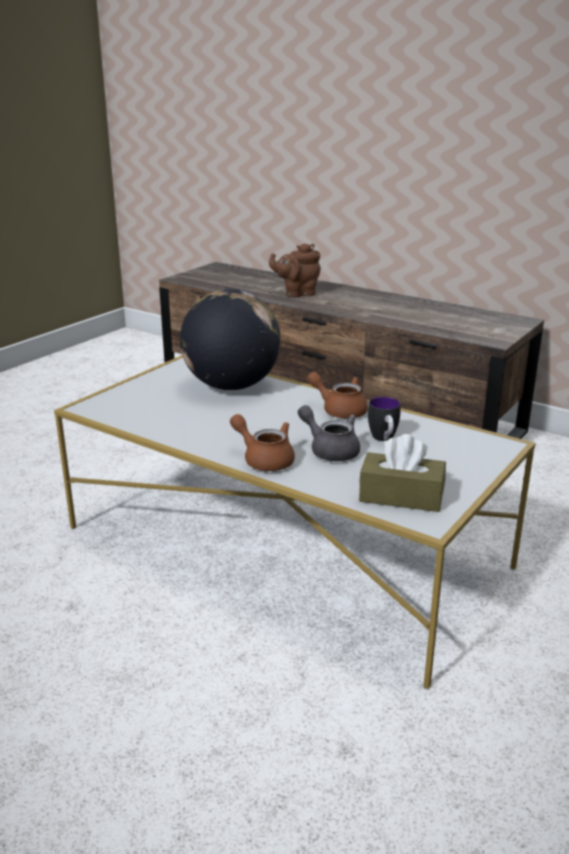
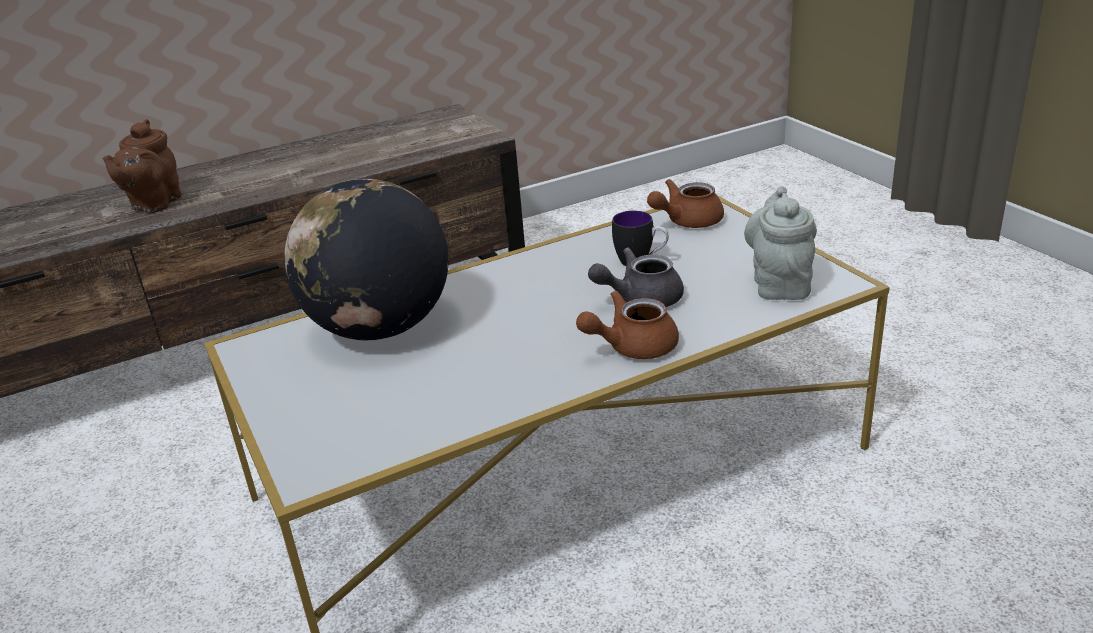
camera: 60 degrees left, 5 degrees up
(339, 410) = (538, 270): brown teapot -> brown teapot (686, 222)
(401, 496) = (780, 284): brown tissue box -> grey teapot

